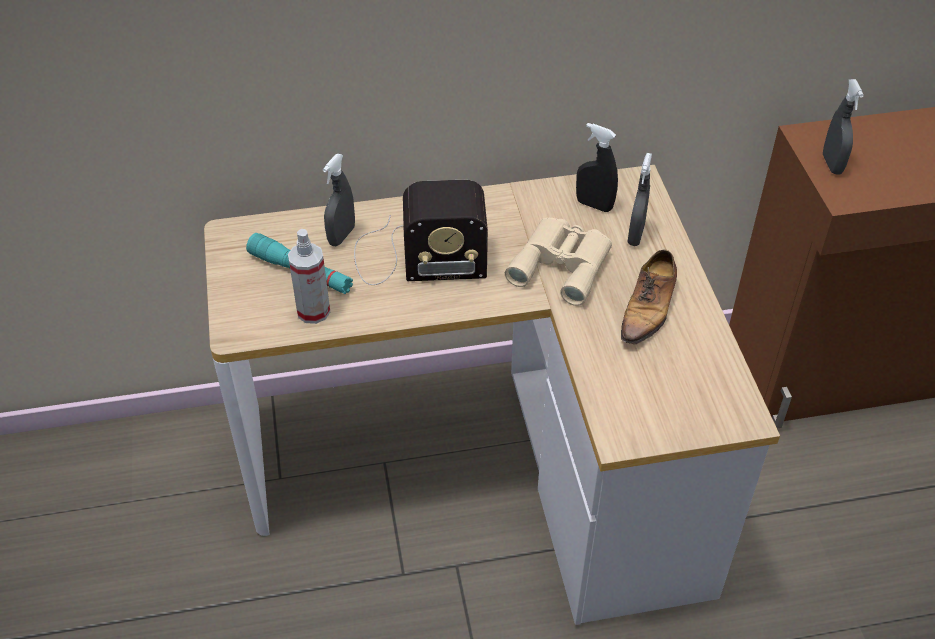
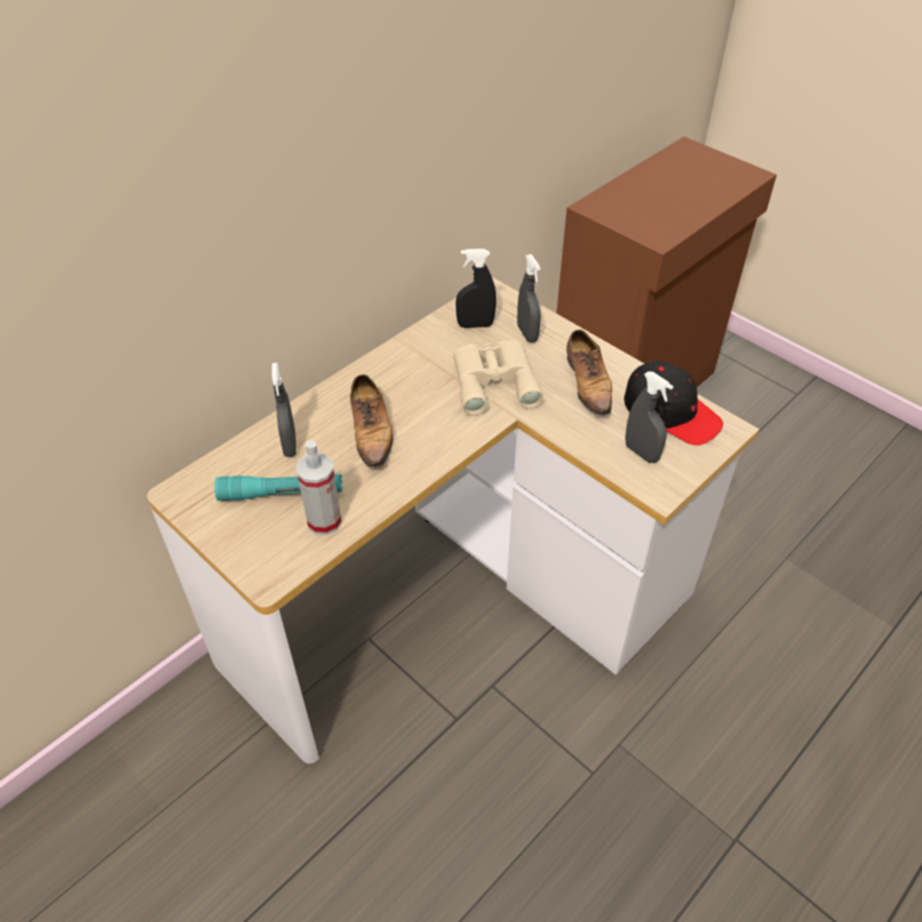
camera: 35 degrees left, 0 degrees up
(415, 257) = (371, 432): radio -> shoe
(703, 374) = (671, 412): none -> black cap
(832, 164) = (628, 219): grey spray bottle -> grey spray bottle (641, 453)

